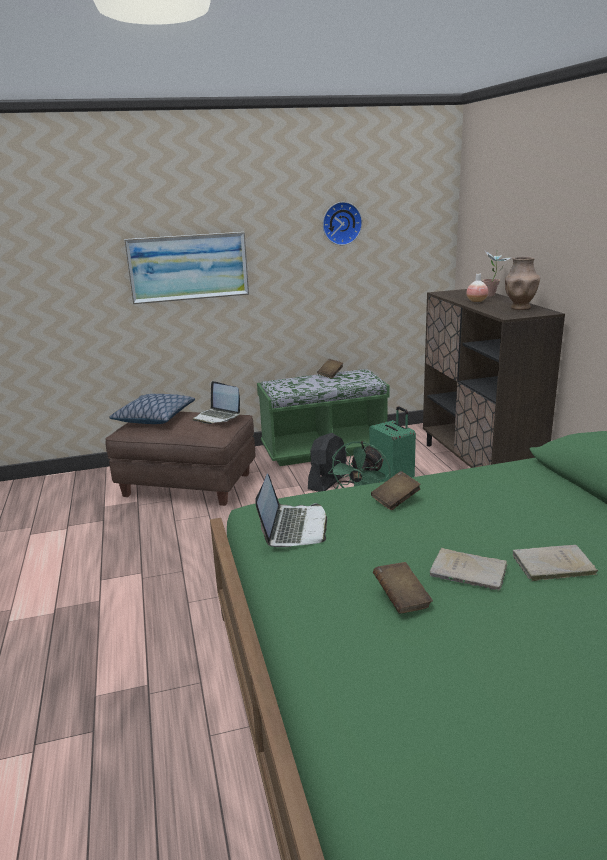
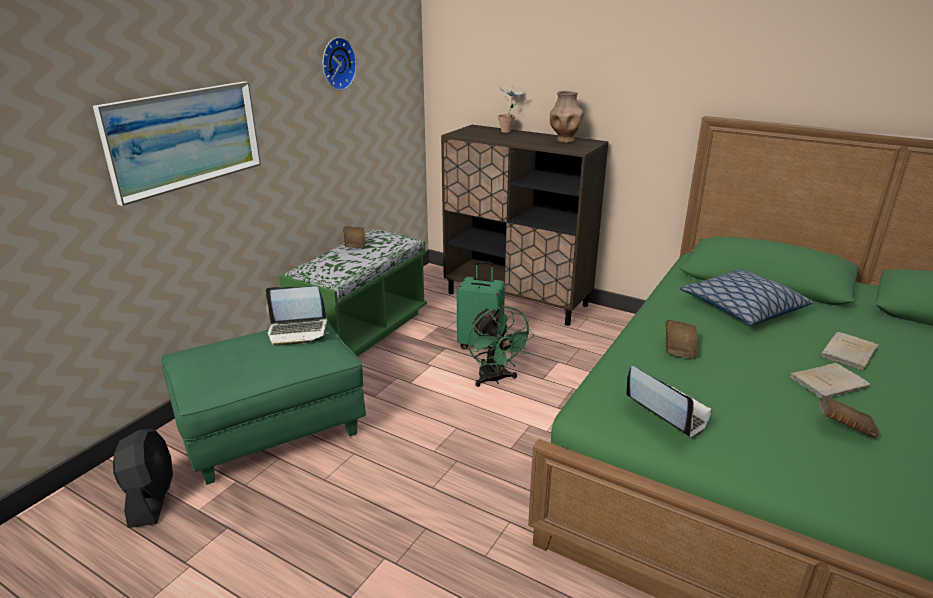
camera: 45 degrees left, 5 degrees up
(154, 418) = (212, 361): pillow -> pillow (741, 308)
(188, 485) = (272, 432): brown ottoman -> green ottoman
(328, 481) = (417, 362): black fan -> black fan (151, 498)
(476, 301) = (512, 139): vase -> none

